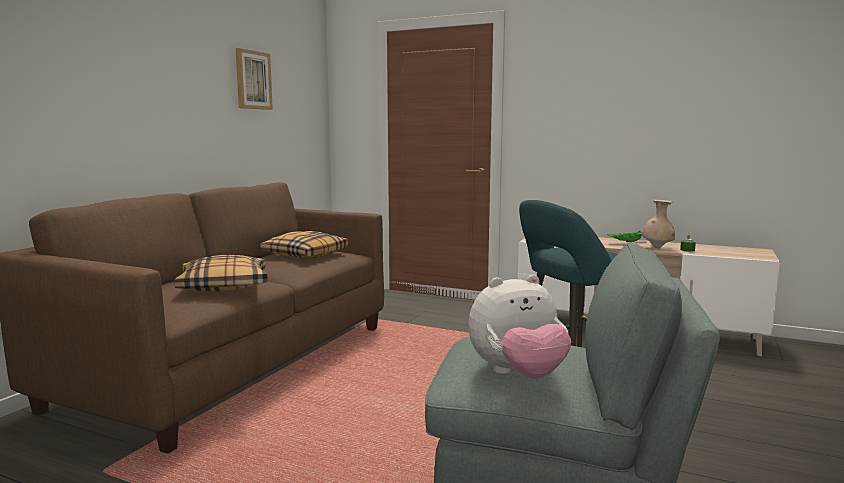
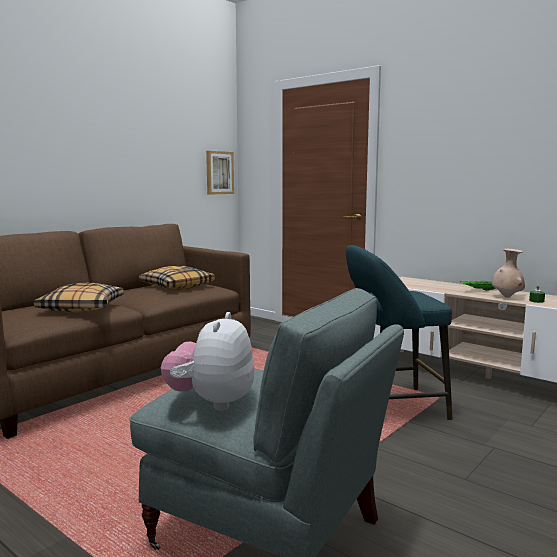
camera: 15 degrees right, 0 degrees up
(253, 80) = (157, 136): picture -> picture (219, 172)
(518, 375) = (212, 402): plush toy -> plush toy turned 105 degrees clockwise

